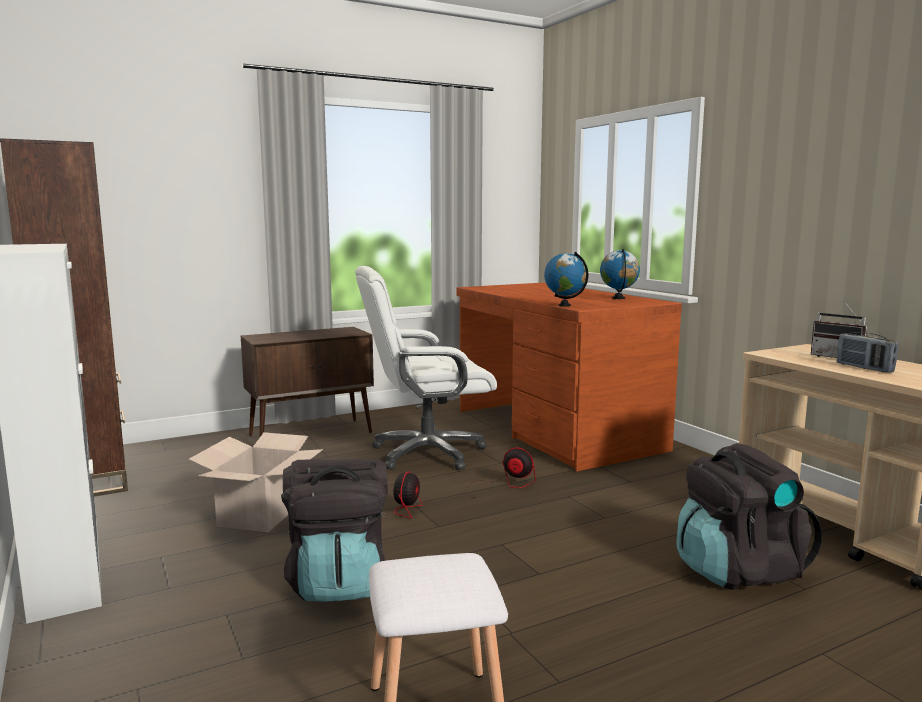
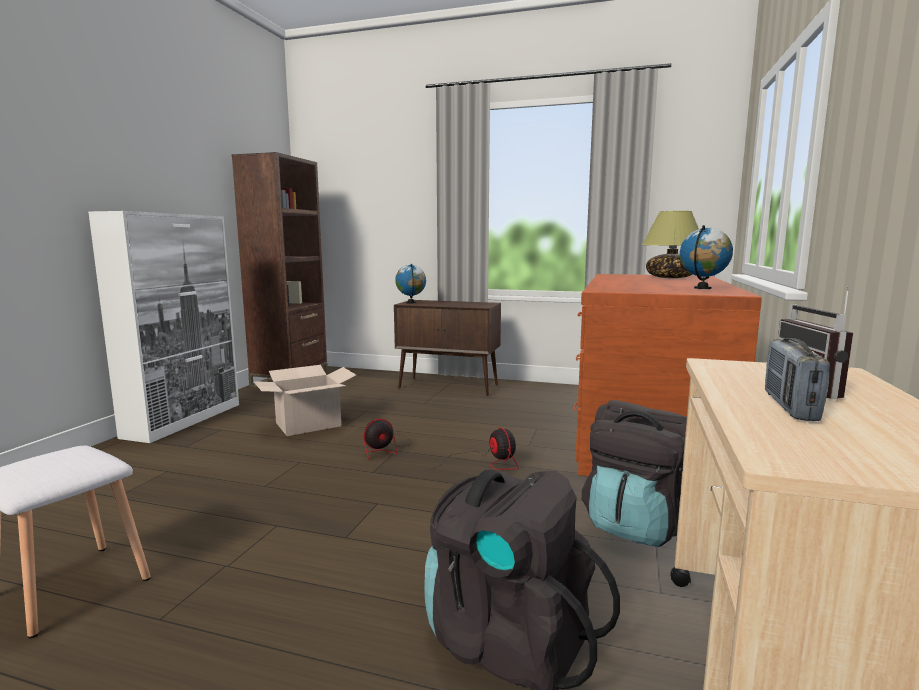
camera: 45 degrees right, 0 degrees up
(339, 581) = (243, 479): black backpack -> black backpack (637, 523)
(426, 453) = (490, 420): white office chair -> none
(537, 288) = (670, 278): none -> table lamp
(564, 305) = (598, 288): globe -> globe (411, 303)

